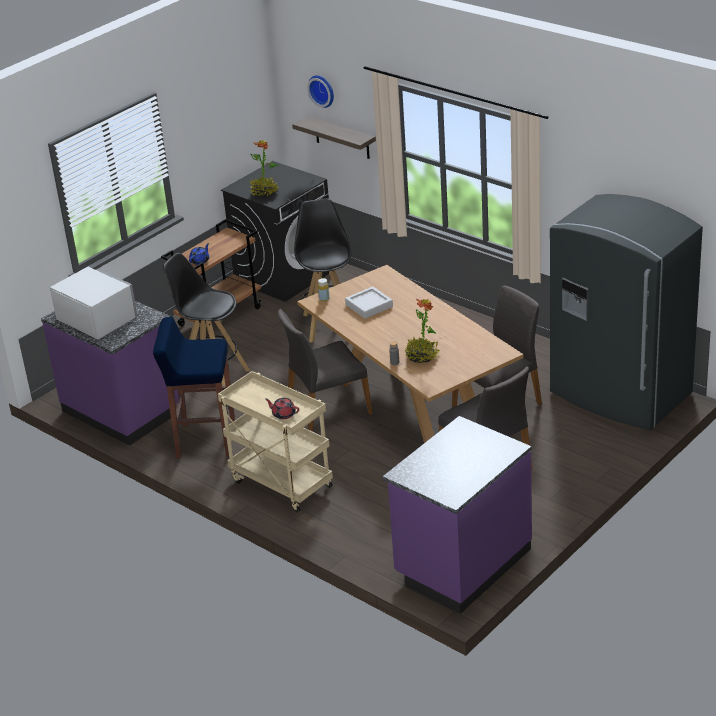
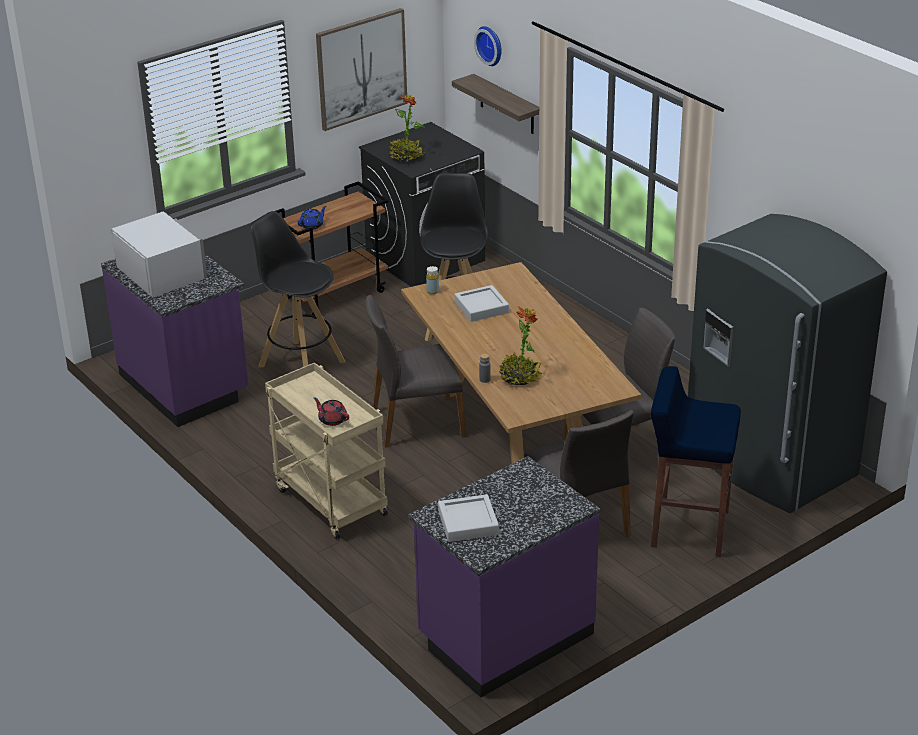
camera: 10 degrees right, 0 degrees up
(205, 440) = (263, 435): blue stool -> blue stool (688, 528)
(217, 124) = (361, 68): none -> picture
(432, 474) = (468, 523): none -> grey tray

